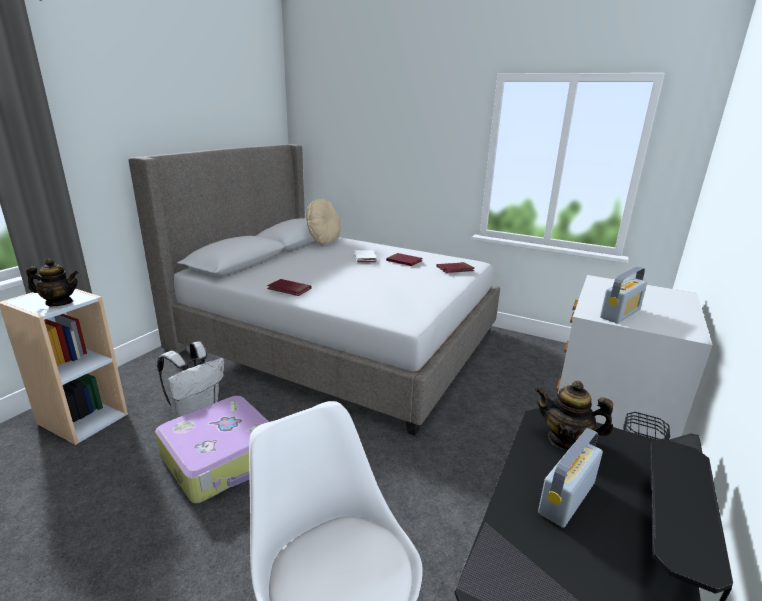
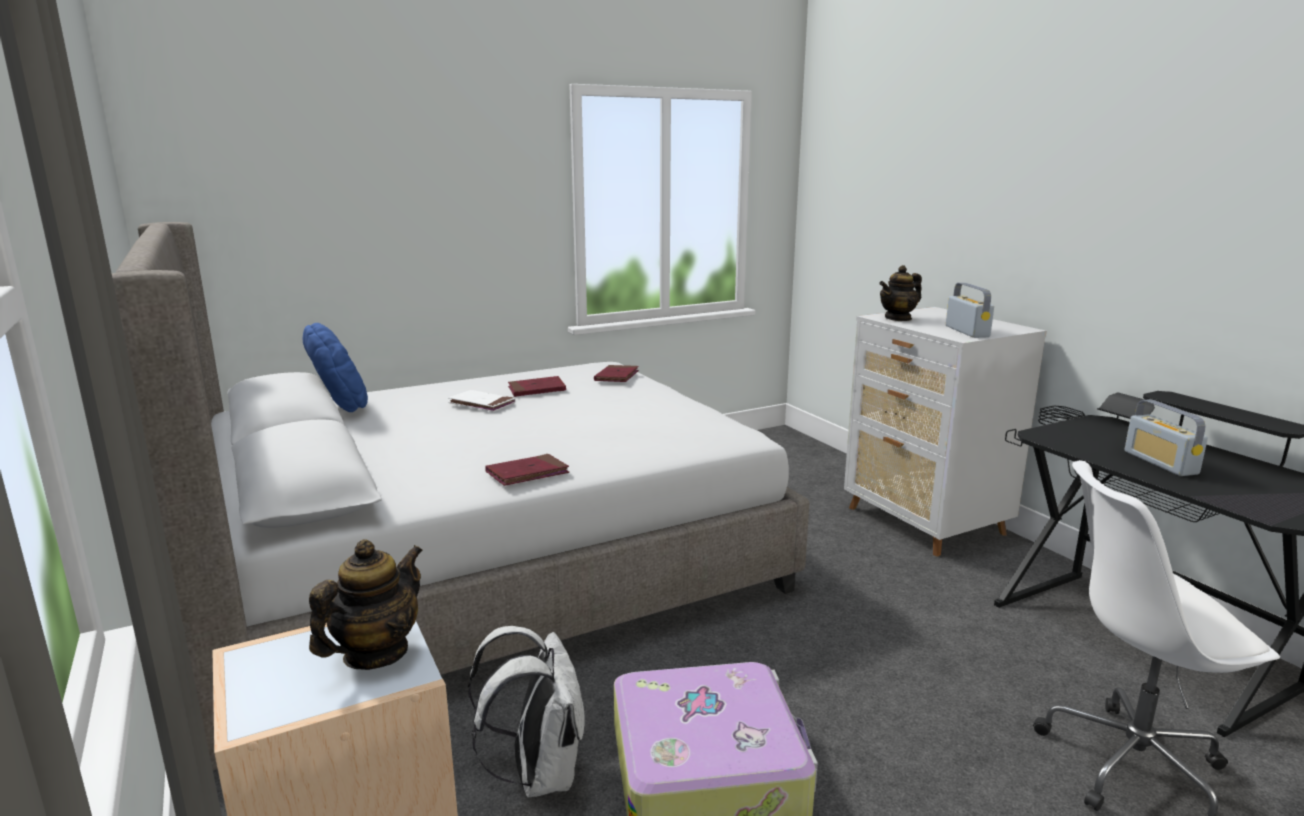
camera: 55 degrees left, 5 degrees down
(324, 242) = (340, 408): beige pillow -> blue pillow
(566, 440) = (1077, 439): teapot -> teapot (898, 318)

